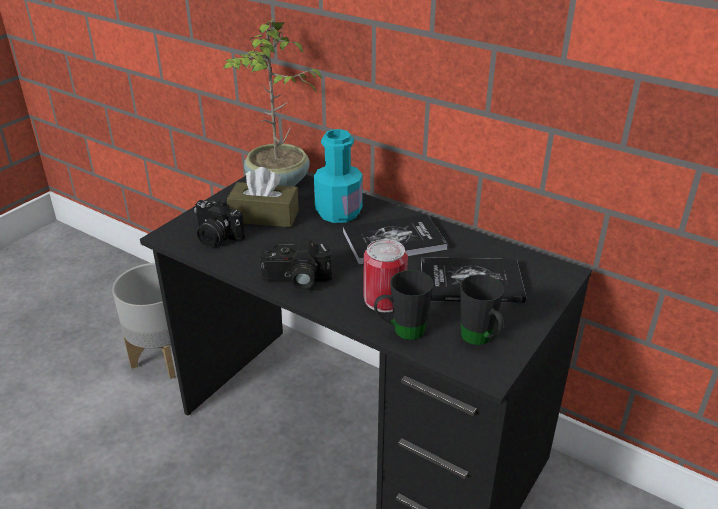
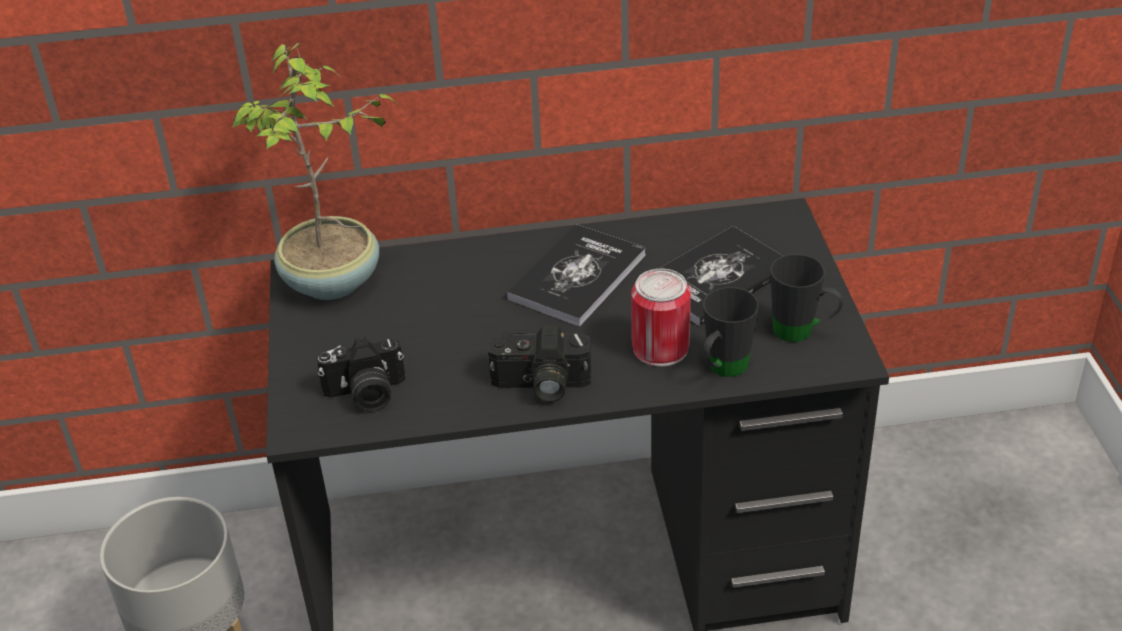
camera: 40 degrees left, 5 degrees up
(264, 216) = (383, 334): brown tissue box -> none
(296, 280) = (540, 385): camera -> camera turned 45 degrees clockwise
(338, 212) = (466, 278): turquoise bottle -> none

